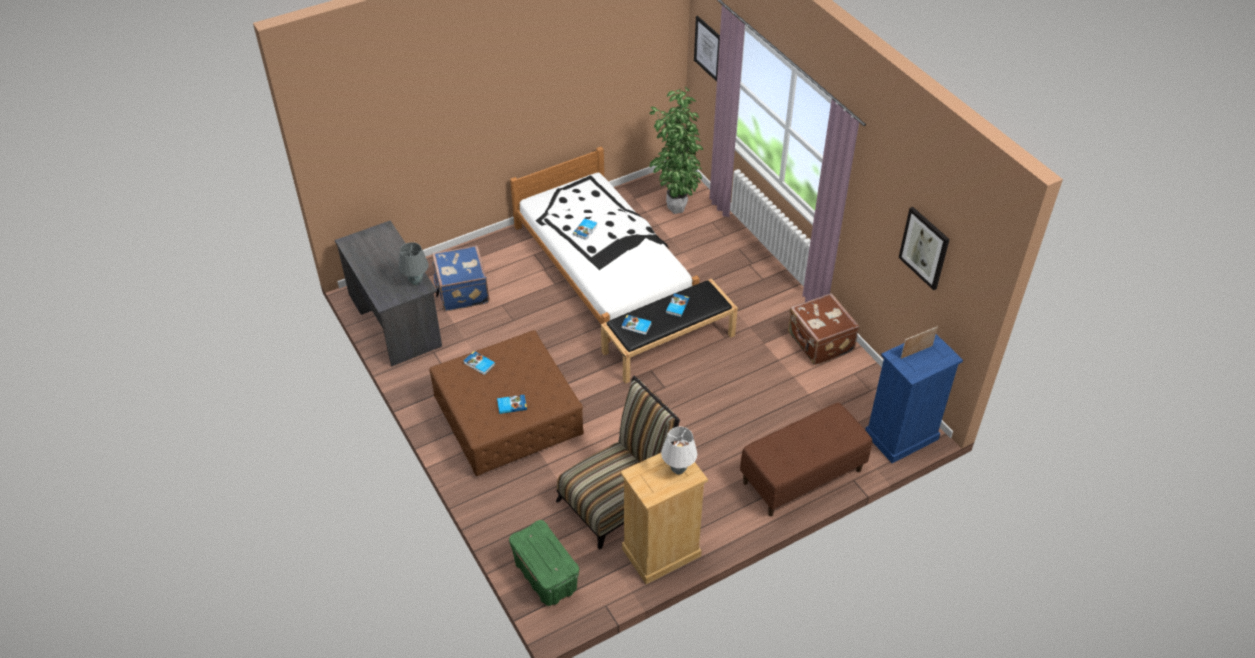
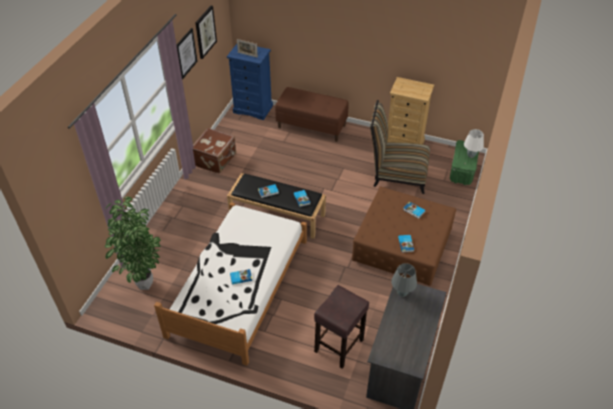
camera: 130 degrees left, 0 degrees up
(461, 291) = (339, 345): blue suitcase -> brown stool
(678, 469) = (403, 86): white table lamp -> white table lamp (470, 155)
(708, 48) = (63, 194): picture -> picture (186, 53)

